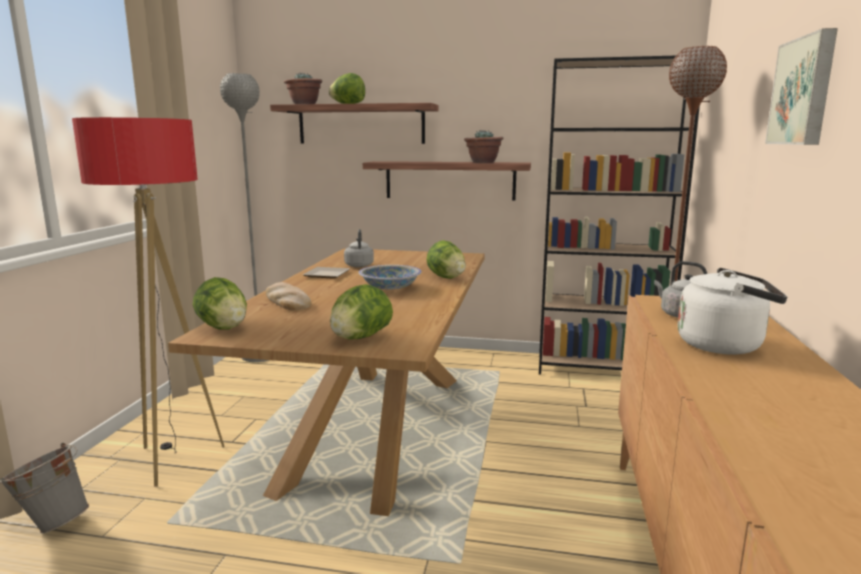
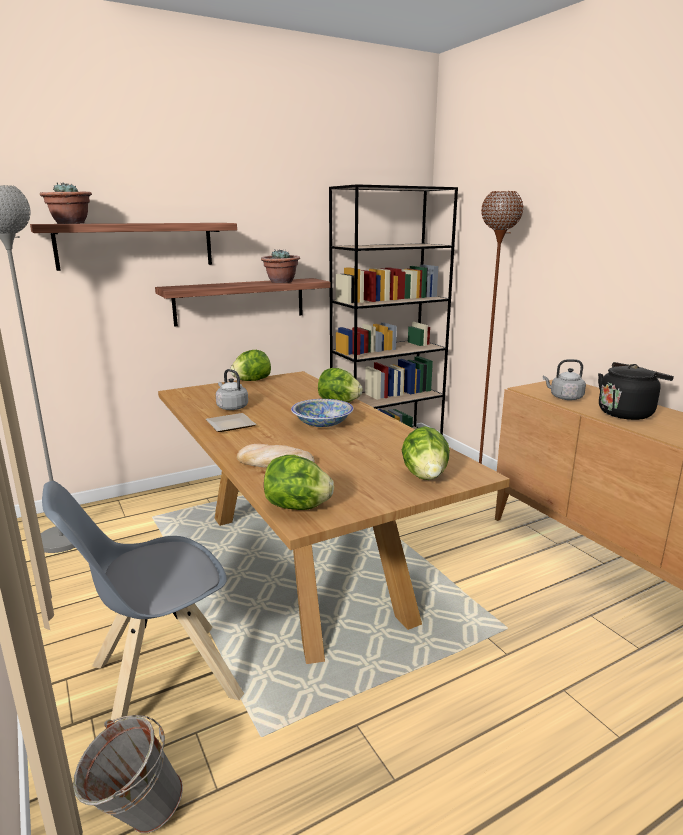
camera: 40 degrees left, 5 degrees up
(175, 459) = (160, 682): floor lamp -> grey chair
(348, 104) = (131, 223): lettuce -> lettuce (251, 380)
(724, 345) = (627, 413): white kettle -> black kettle
(804, 92) = (609, 235): picture -> none

